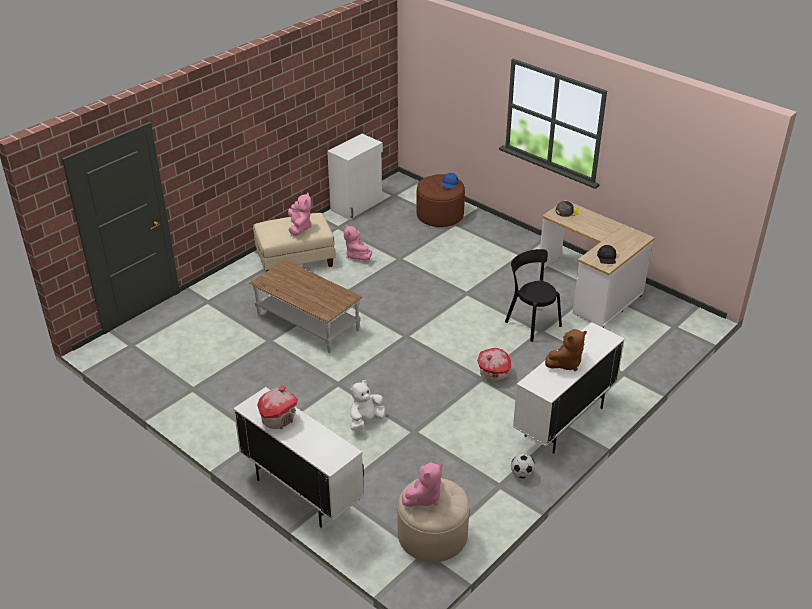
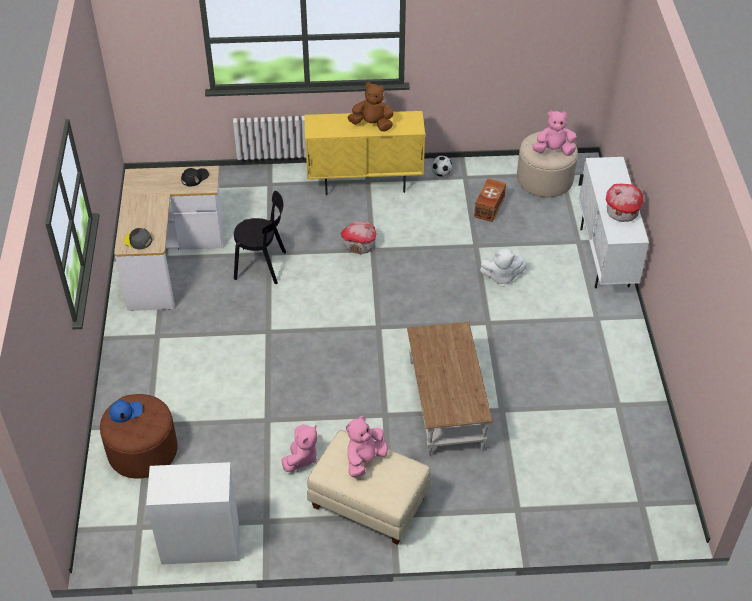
camera: 135 degrees left, 10 degrees up
(445, 471) = (488, 207): none -> brown storage box
(531, 322) = (263, 266): black chair -> black chair turned 90 degrees counterclockwise
(563, 422) = (365, 183): white cabinet -> yellow cabinet

